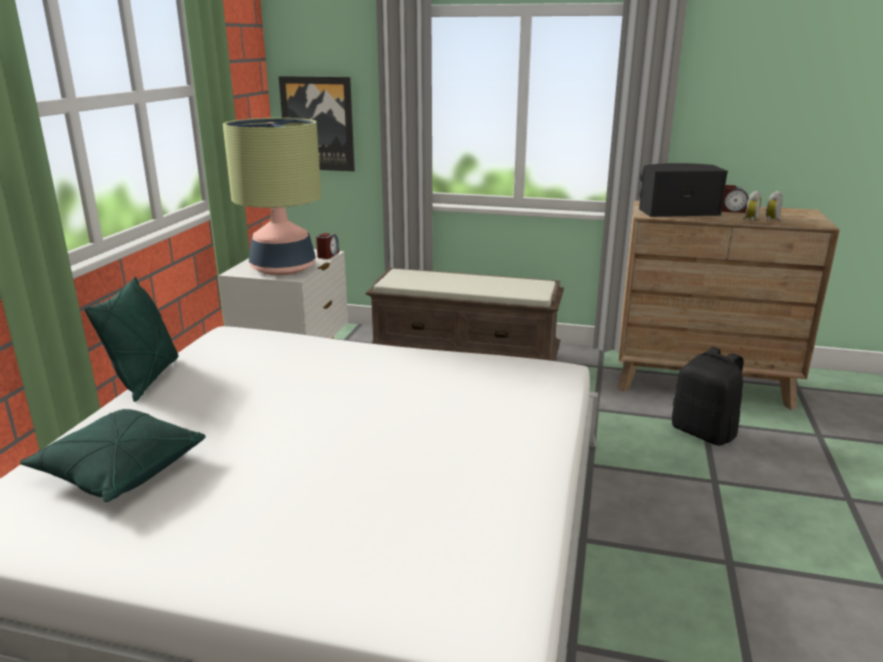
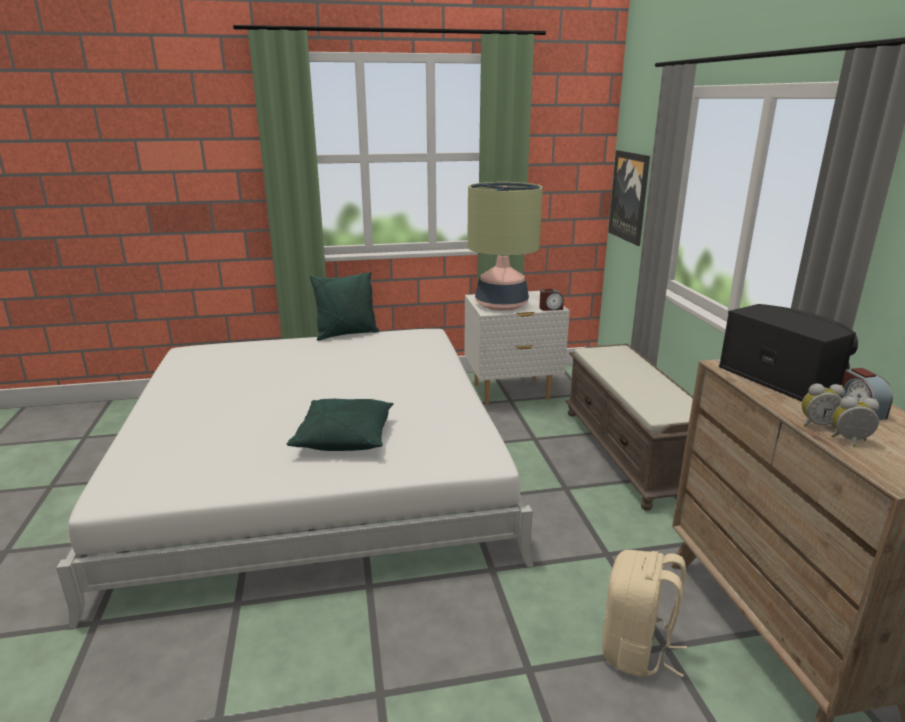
camera: 65 degrees right, 0 degrees up
(119, 470) = (245, 361): green pillow -> green pillow (344, 437)
(704, 432) = (636, 650): black backpack -> beige backpack

